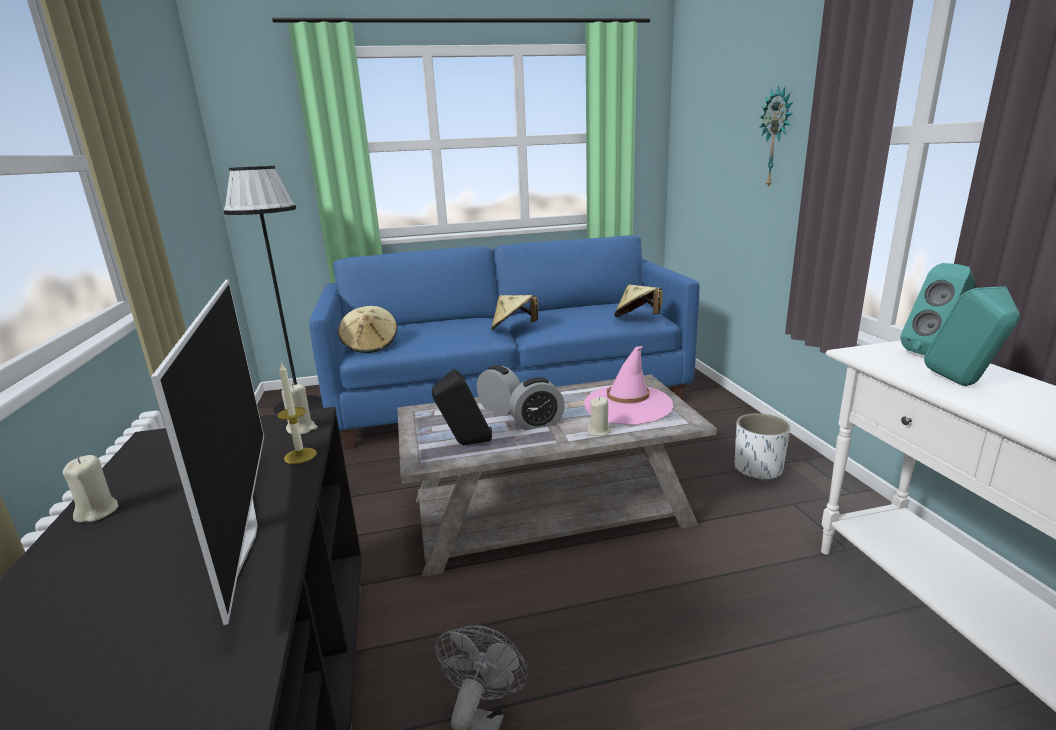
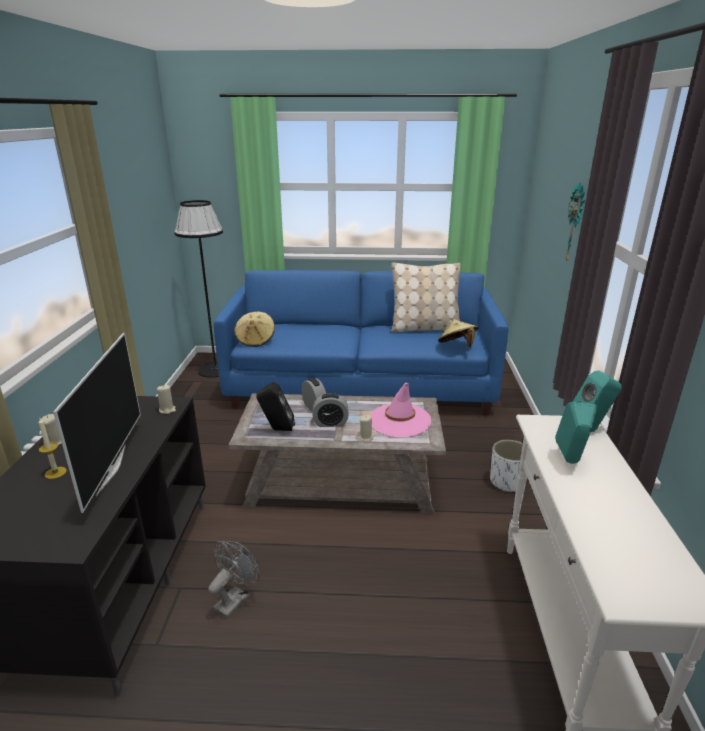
camera: 15 degrees right, 5 degrees up
(300, 455) = (158, 428): candle -> candle (55, 473)
(513, 328) = (360, 340): beige hat -> none
(583, 307) = (424, 328): none -> beige pillow

